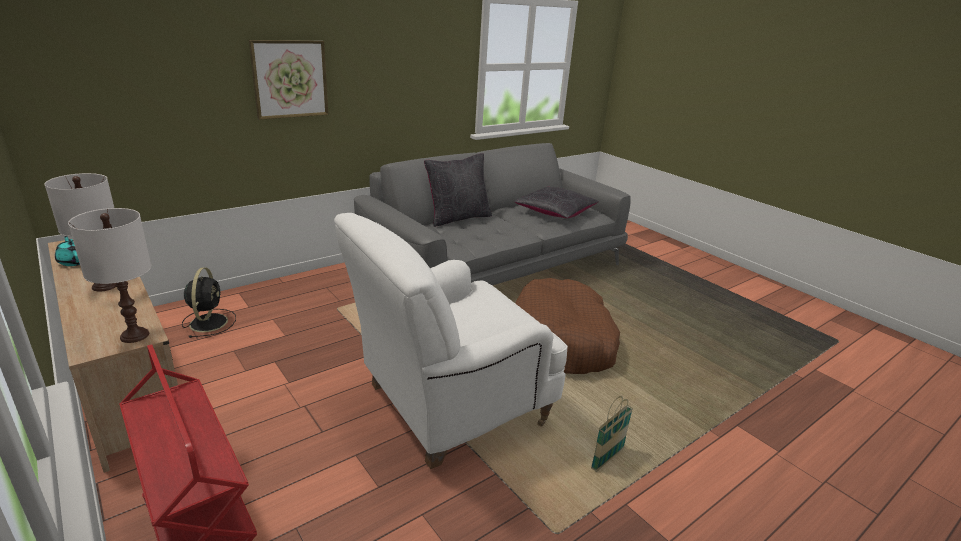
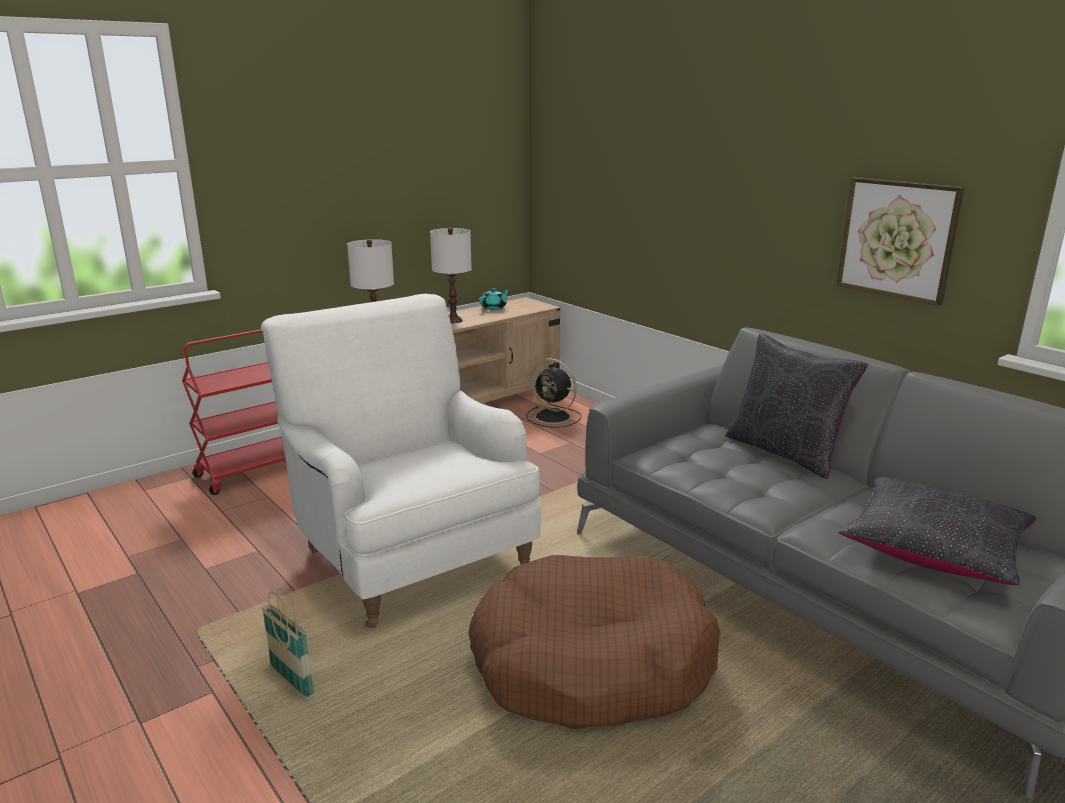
camera: 90 degrees right, 5 degrees down
(209, 322) = (554, 417): black fan -> black fan turned 45 degrees clockwise
(290, 79) = (714, 190): picture -> picture (897, 239)

